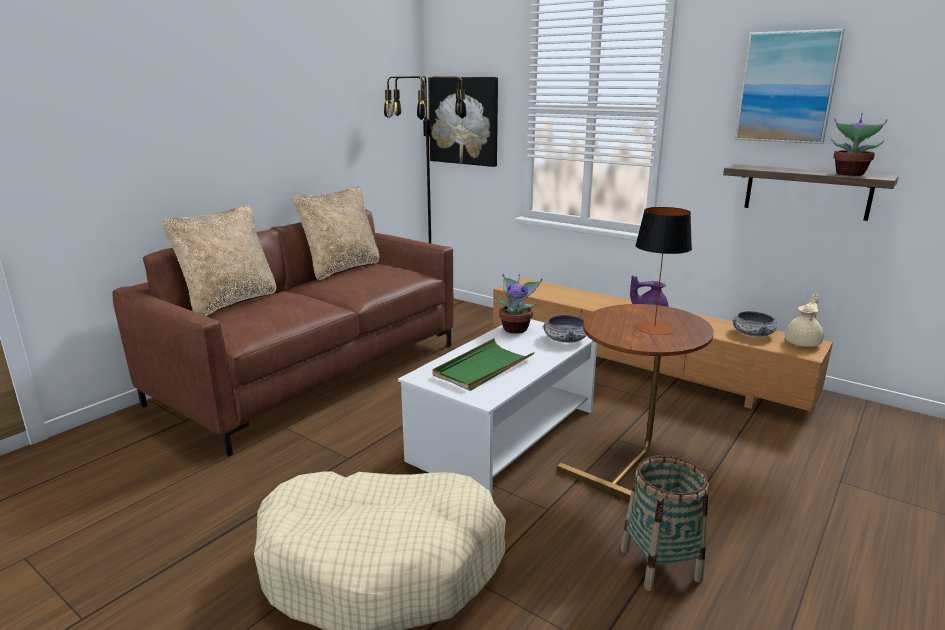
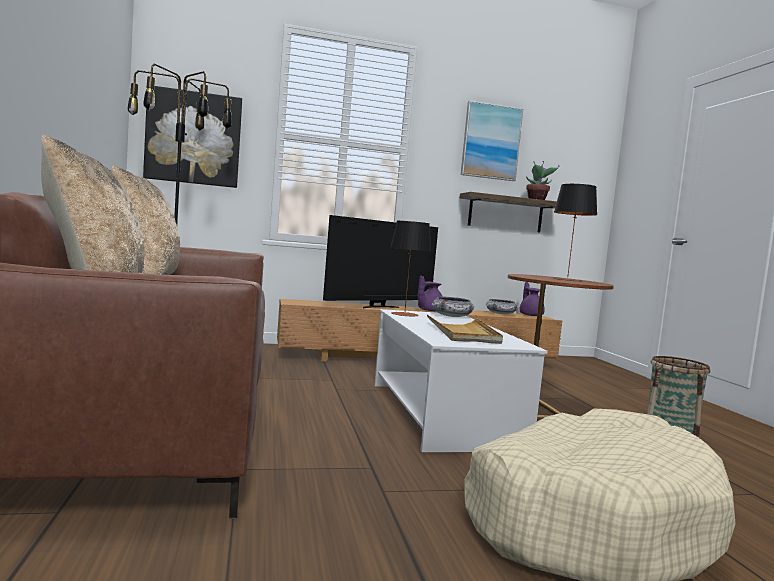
camera: 50 degrees left, 15 degrees down
(483, 368) = (462, 333): green tray -> beige tray
(516, 329) = (404, 314): potted plant -> table lamp
(597, 302) = (378, 307): none -> television
(803, 343) = (530, 315): beige teapot -> purple teapot

